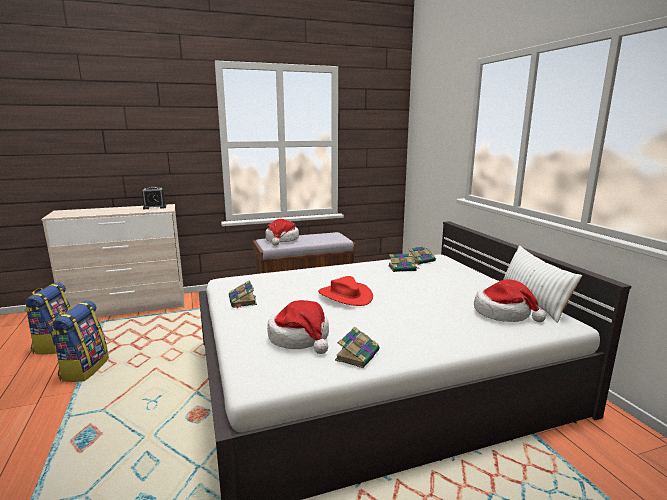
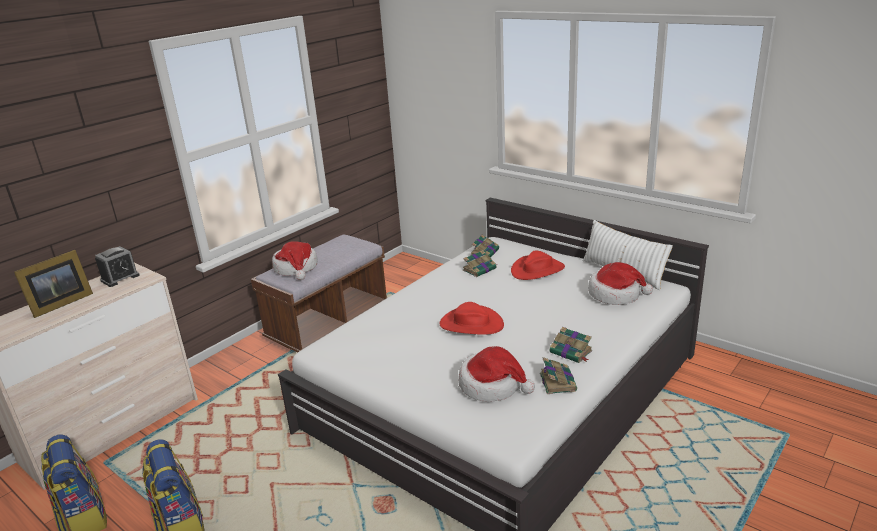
camera: 30 degrees left, 10 degrees up
(109, 210) = (59, 304): none -> picture frame
(242, 301) = (381, 368): book -> book (571, 352)
(450, 279) = (537, 270): none -> red hat

